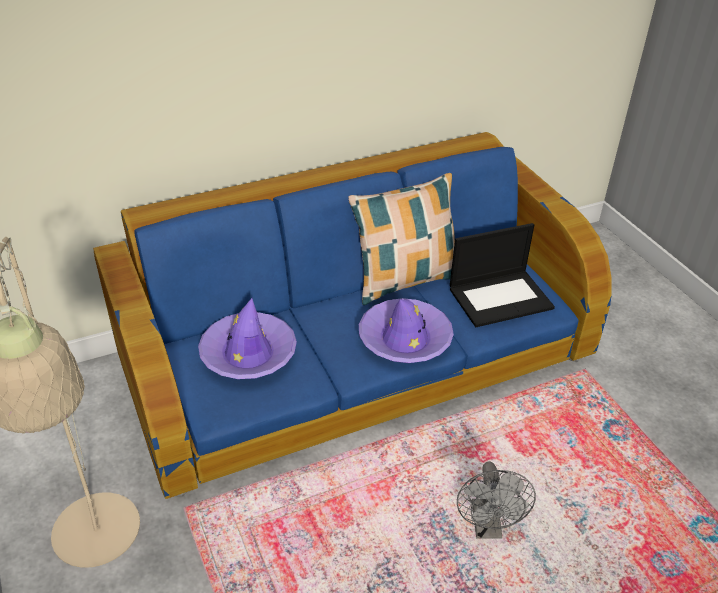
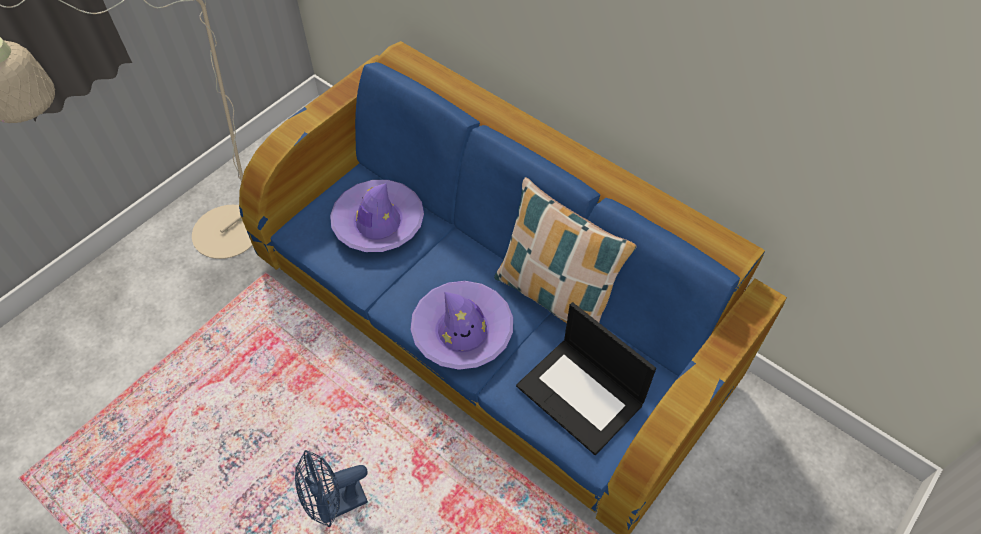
camera: 65 degrees right, 15 degrees up
(488, 527) = (336, 505): grey fan -> blue fan

